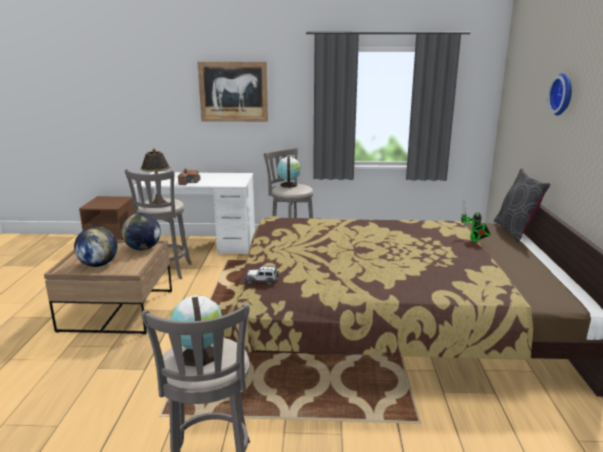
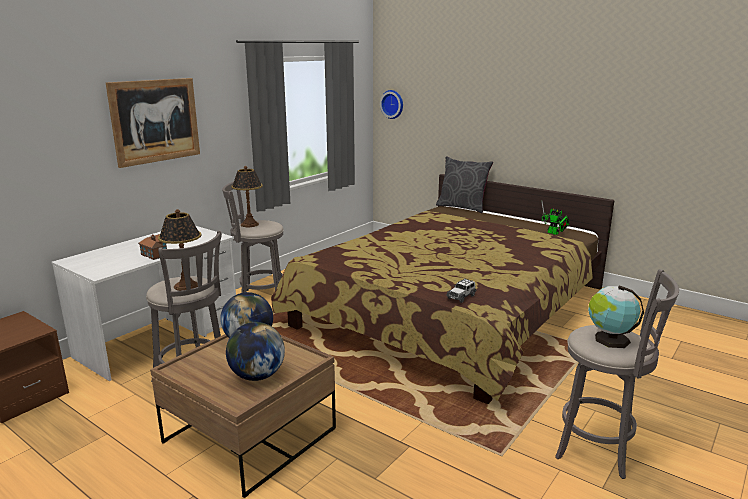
camera: 55 degrees left, 0 degrees up
(288, 185) = (249, 224): globe -> table lamp
(474, 240) = (469, 219): toy robot -> toy robot (554, 233)
(563, 94) = (488, 91): wall clock -> wall clock (393, 104)

